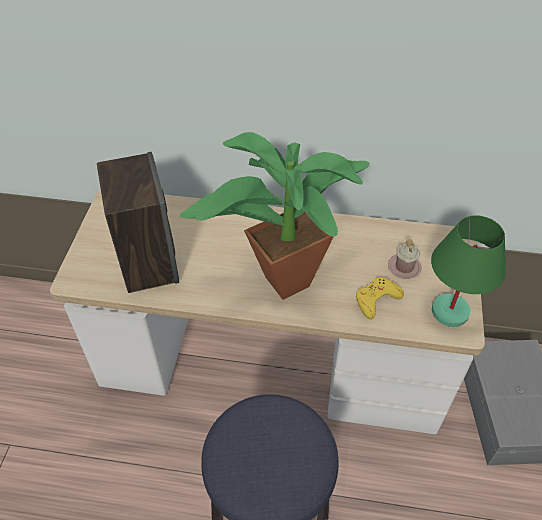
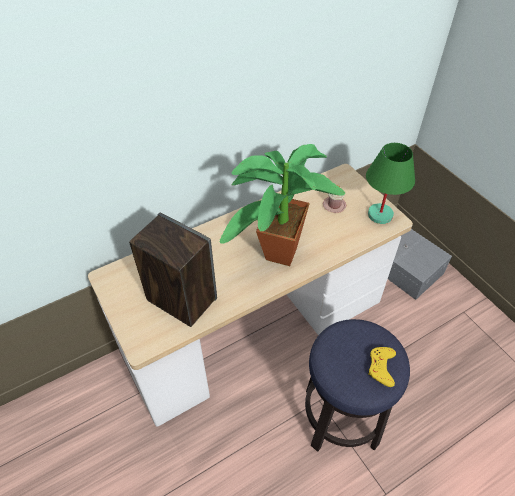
camera: 40 degrees left, 0 degrees up
(376, 299) = (339, 232): yellow game controller -> yellow game controller (381, 367)

